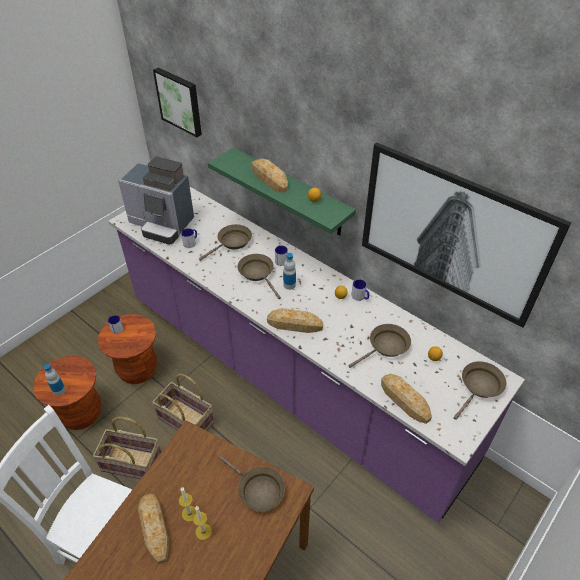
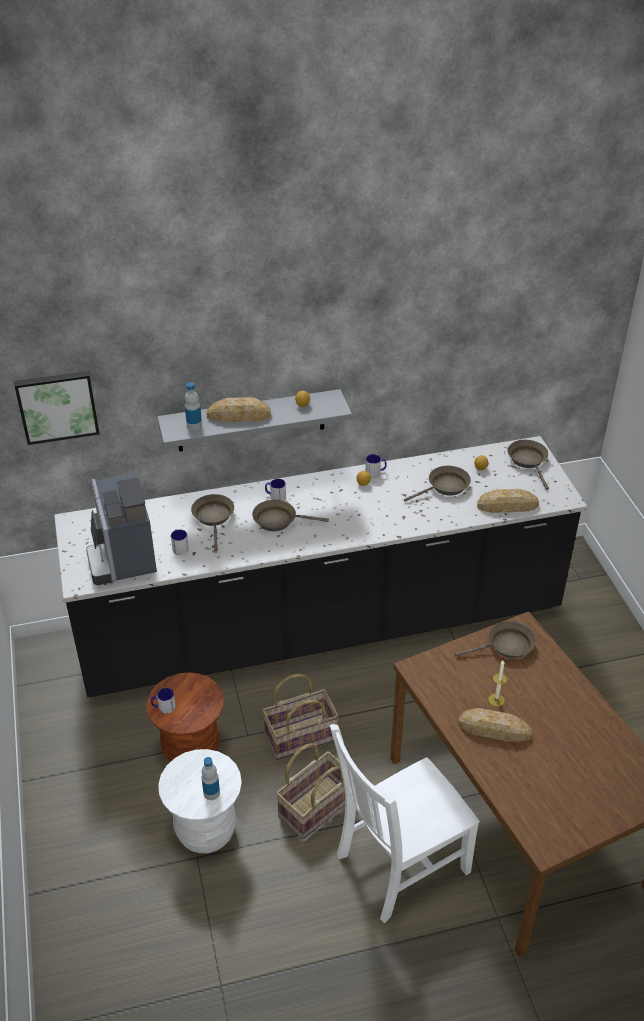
camera: 55 degrees left, 5 degrees down
(81, 414) = (206, 831): brown stool -> white stool
(162, 224) = (123, 557): coffee machine -> coffee machine turned 105 degrees clockwise
(203, 531) = (520, 698): candle -> none
(289, 285) = (316, 507): bottle -> bottle (194, 426)
(290, 376) = (322, 627): purple counter -> black counter
(291, 192) = (251, 421): green shelf -> grey shelf
(294, 324) = (369, 527): bread -> none
(386, 347) = (445, 487): brown frying pan -> brown frying pan turned 60 degrees clockwise
(452, 233) = (447, 349): picture -> none

